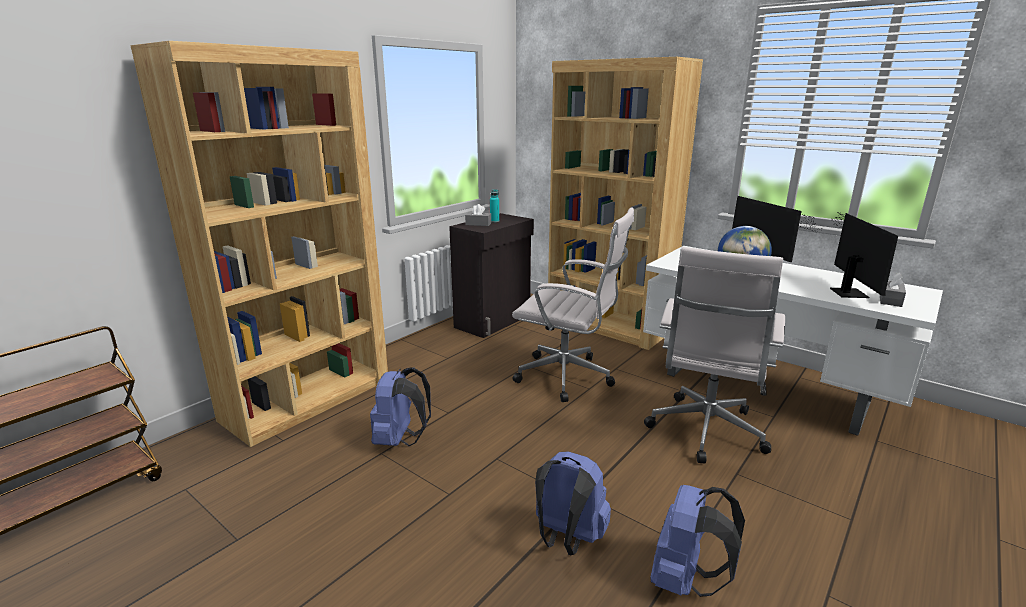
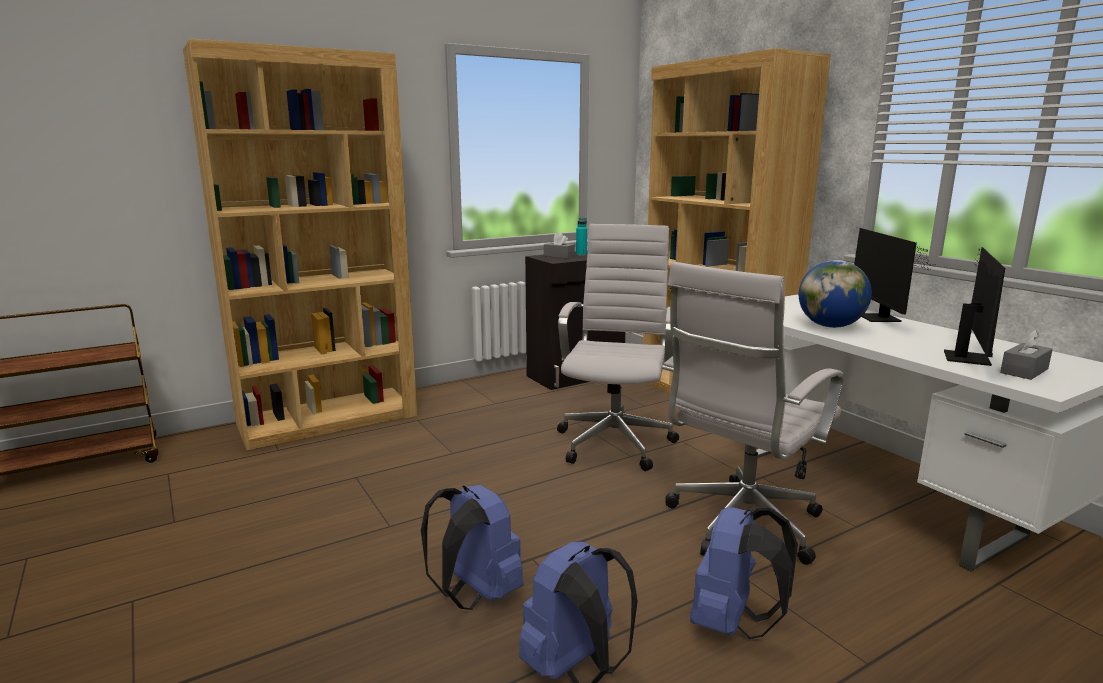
camera: 20 degrees right, 5 degrees down
(400, 440) = (384, 469): blue backpack -> blue backpack (733, 623)
(569, 377) = (615, 441): white office chair -> white office chair turned 120 degrees counterclockwise

